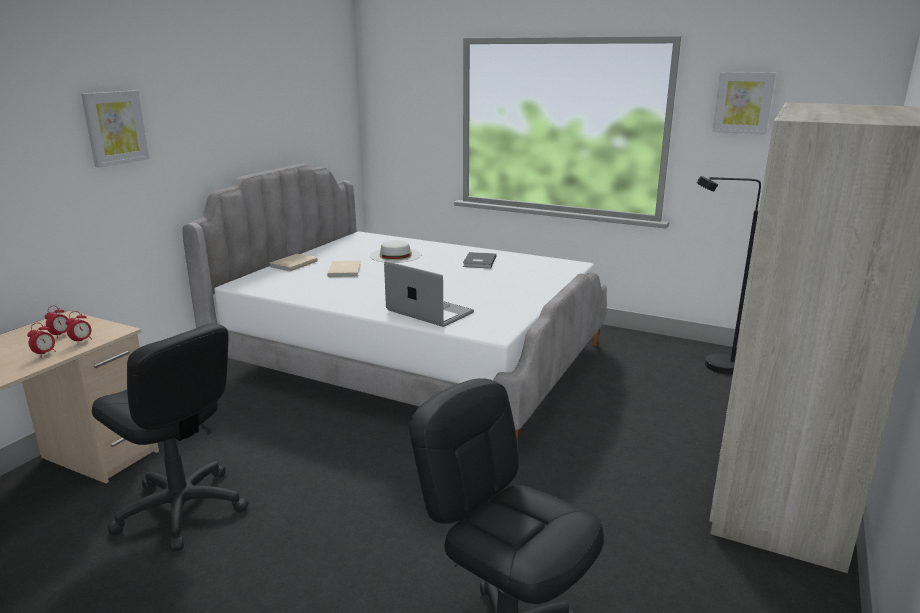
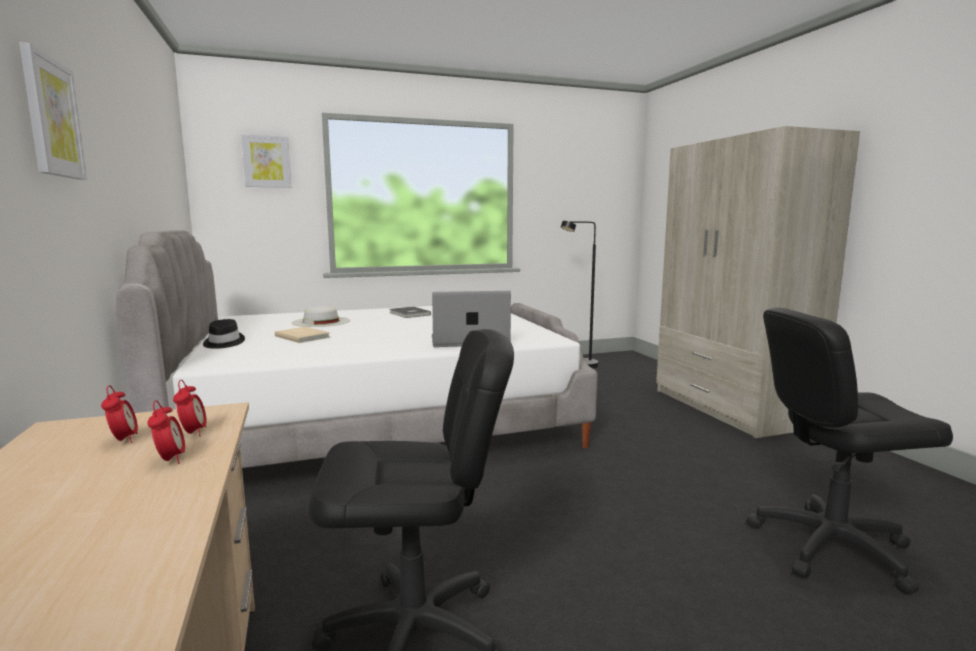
camera: 45 degrees left, 10 degrees down
(292, 264) = (223, 343): beige book -> black hat
(743, 103) = (558, 174): picture -> picture (267, 161)

